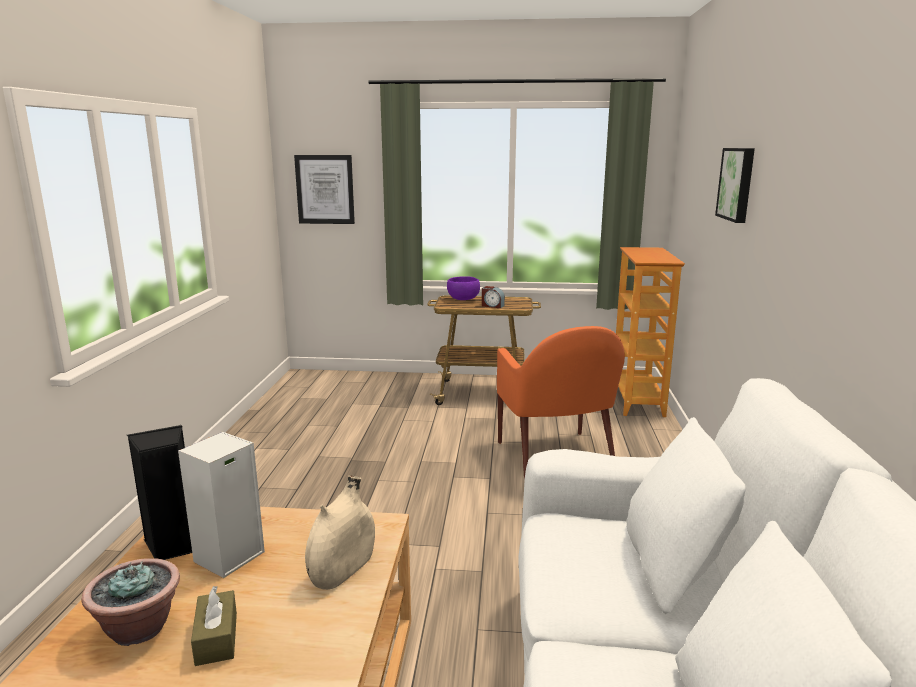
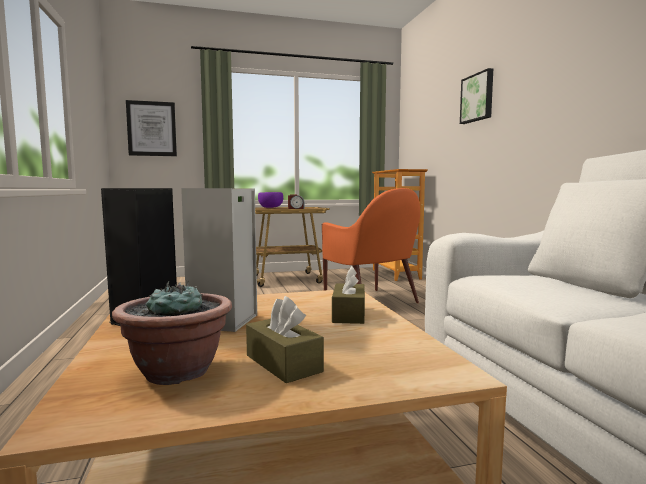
camera: 20 degrees left, 10 degrees down
(342, 569) = (348, 314): beige vase -> brown tissue box

